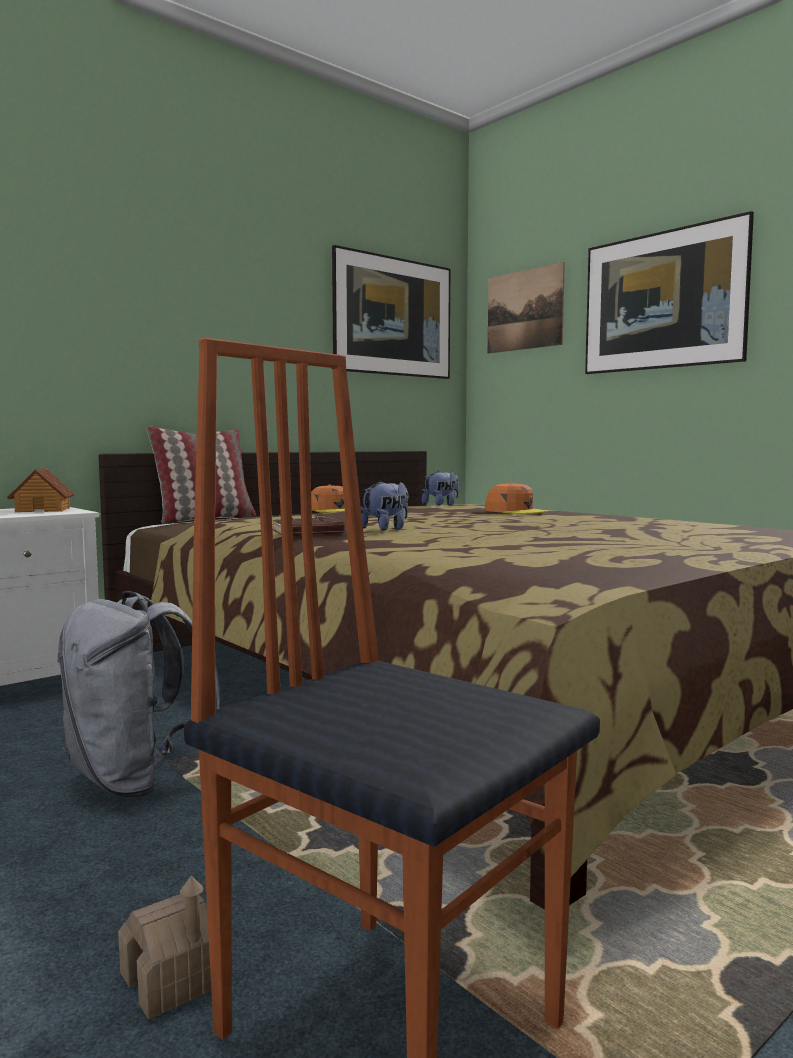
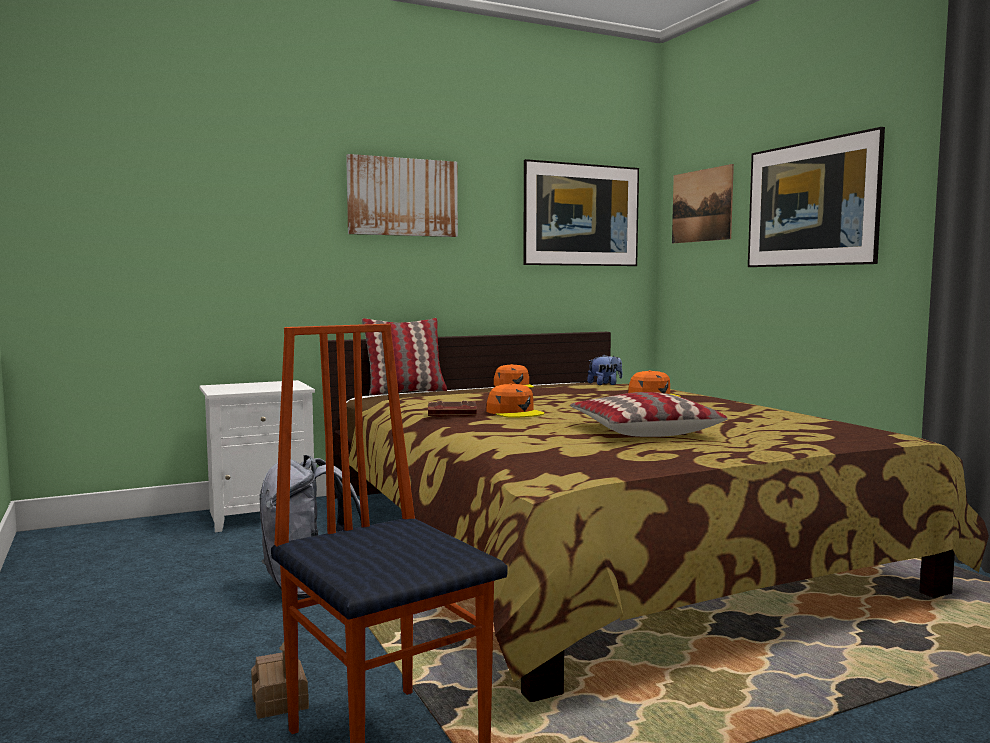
camera: 15 degrees right, 0 degrees up
(43, 510) = (279, 385): toy house -> none
(193, 276) = (402, 197): none -> picture
(386, 529) = (515, 412): plush toy -> orange cap
(571, 539) = (643, 431): none -> pillow

